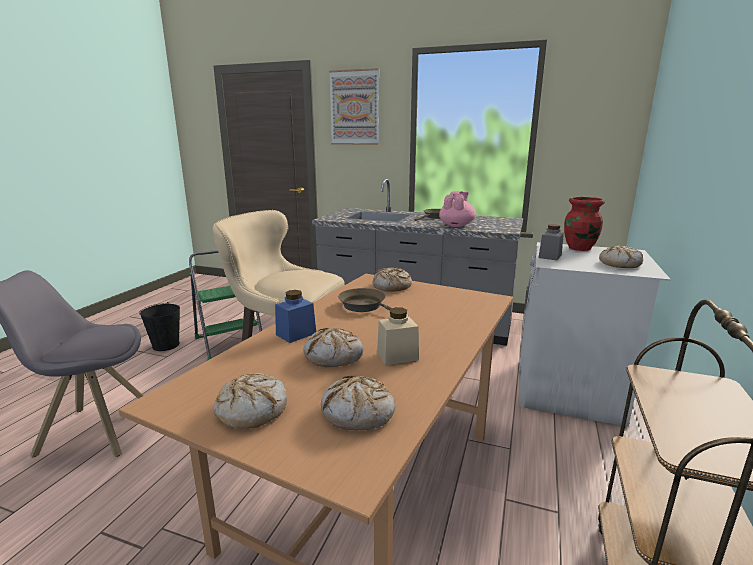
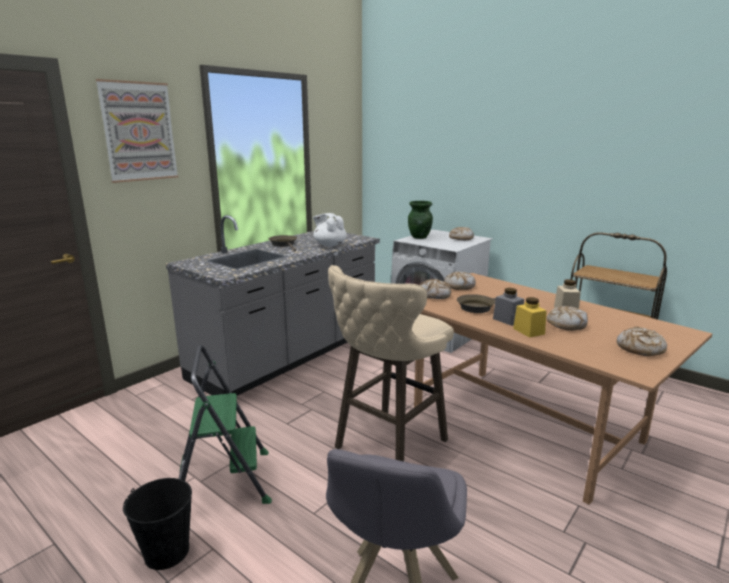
camera: 70 degrees left, 0 degrees up
(296, 334) = (528, 331): blue jar -> yellow jar
(358, 412) = (634, 326): bread -> bread (459, 286)
(456, 225) = (329, 245): pink teapot -> white teapot
(550, 256) = (435, 245): grey jar -> grey jar (507, 320)
(579, 248) = (420, 237): red vase -> green vase

